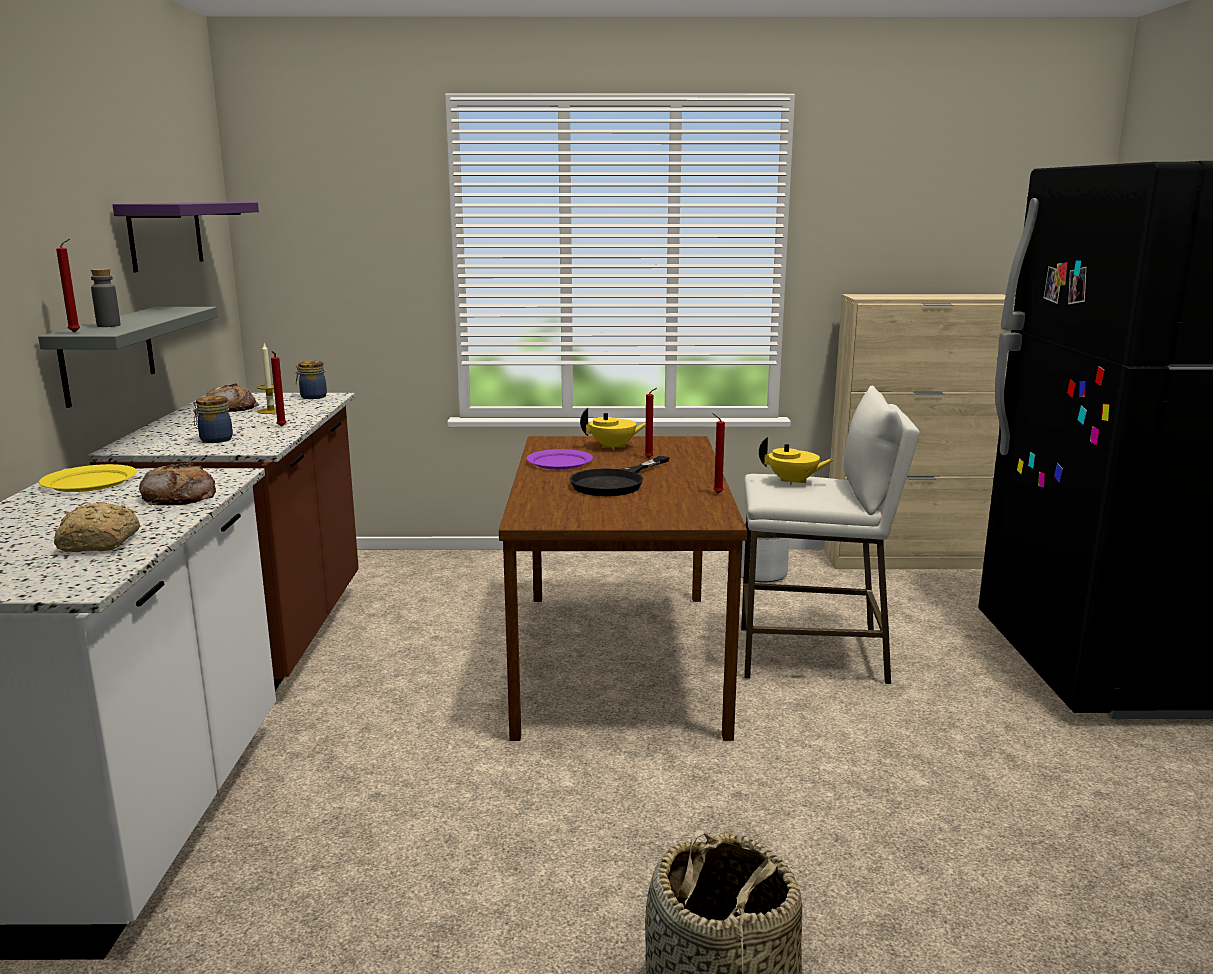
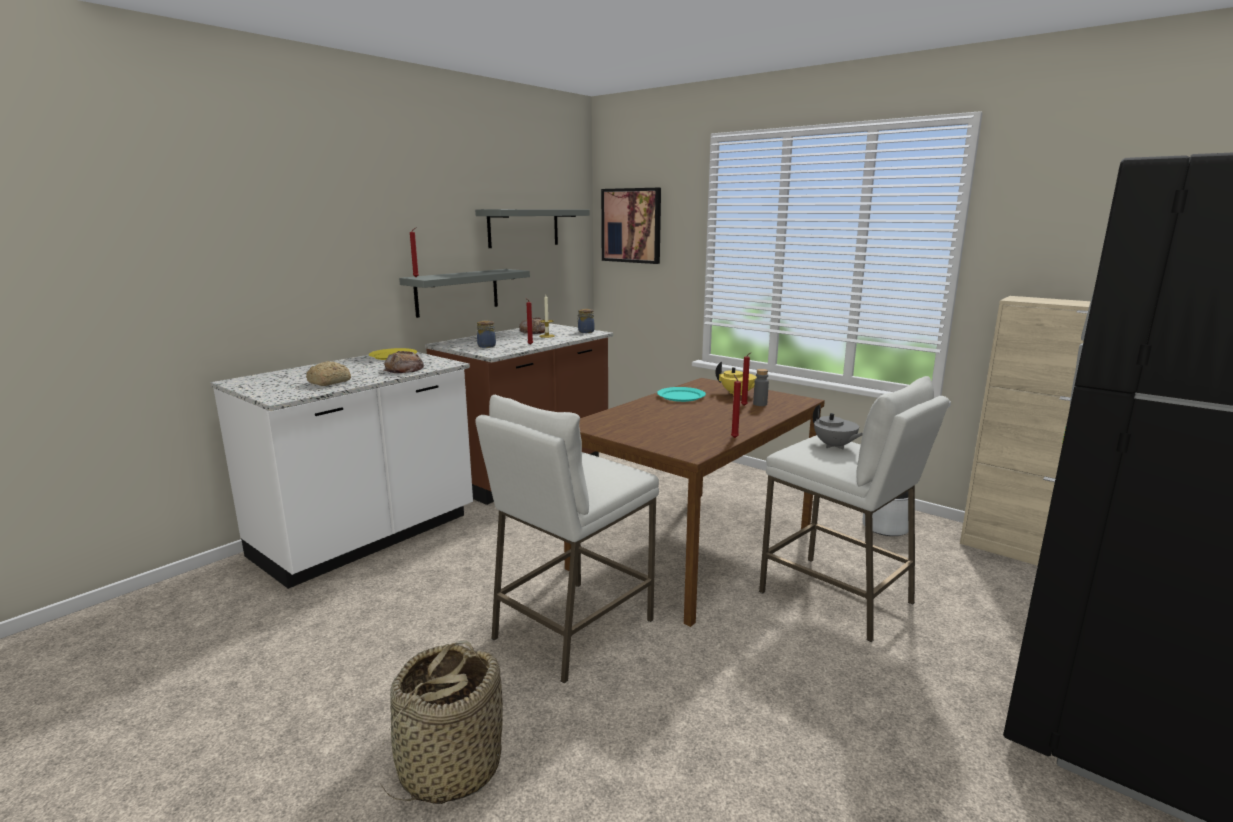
camera: 40 degrees right, 0 degrees up
(108, 325) = (442, 275): grey bottle -> grey bottle (760, 404)
(166, 234) = (523, 228): purple shelf -> grey shelf
(312, 227) = (631, 225): none -> picture
(559, 462) = (681, 396): purple plate -> turquoise plate
(615, 482) = (684, 415): black frying pan -> none
(623, 801) = (572, 629): none -> white stool
(793, 482) = (834, 446): yellow teapot -> grey teapot

